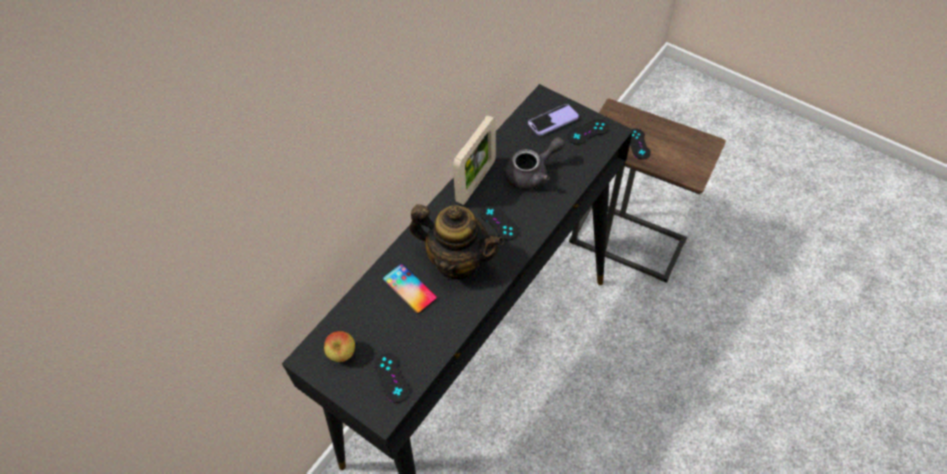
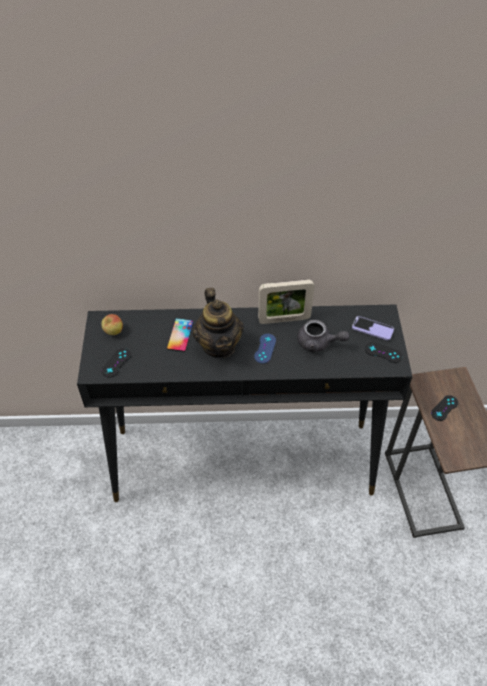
camera: 50 degrees right, 5 degrees down
(499, 222) = (265, 348): black game controller -> blue game controller

